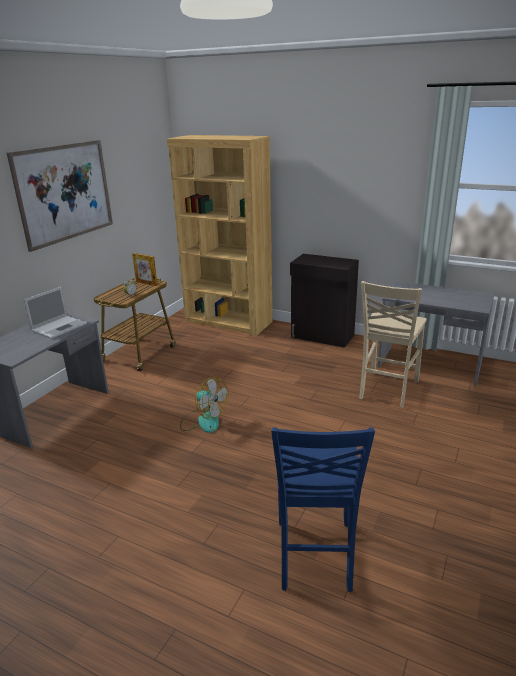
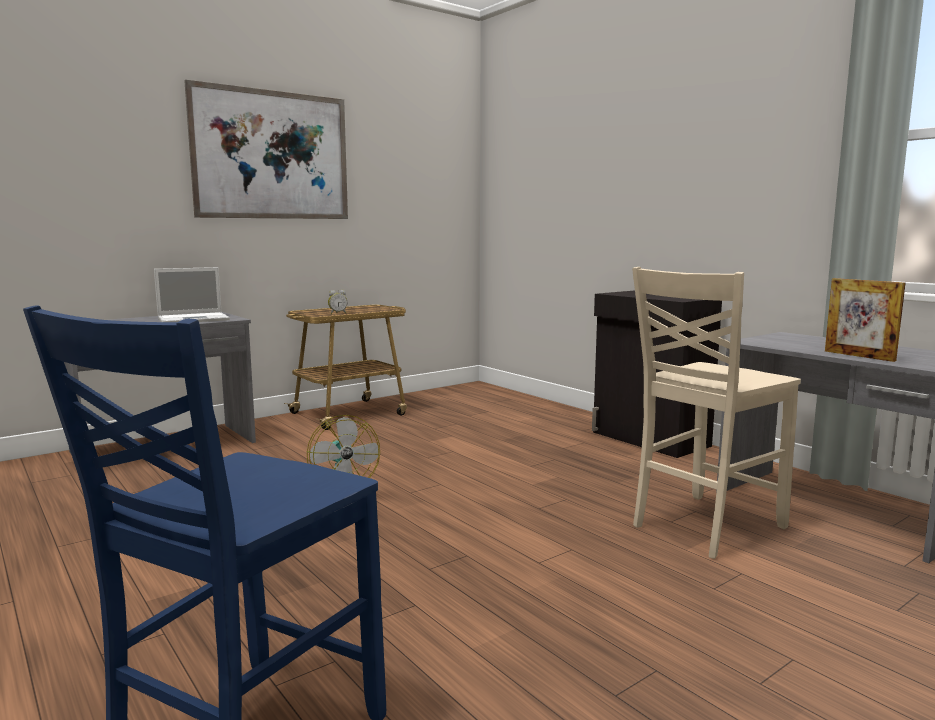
camera: 25 degrees right, 15 degrees down
(146, 283) = (378, 309): picture frame -> picture frame (859, 356)
(228, 322) = (514, 403): brown bookcase -> none

